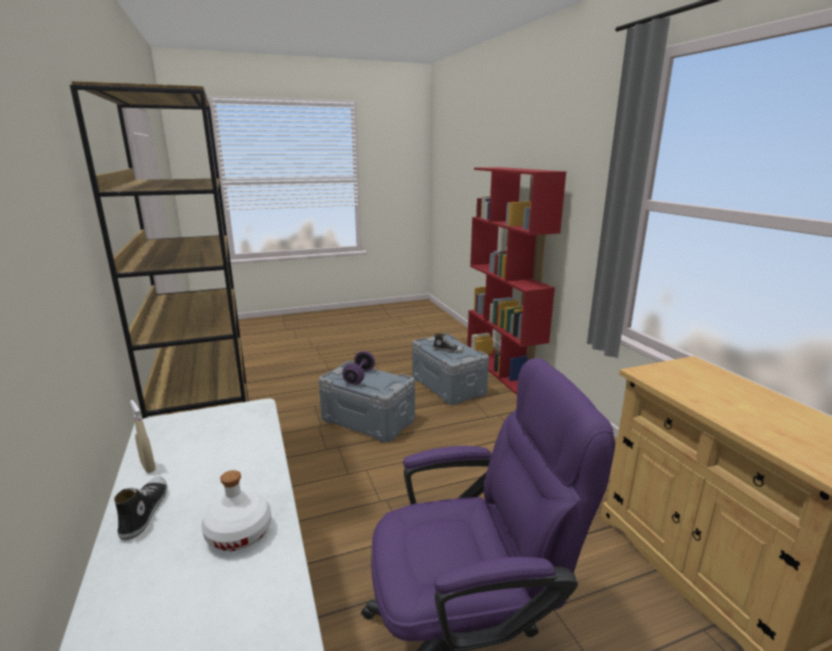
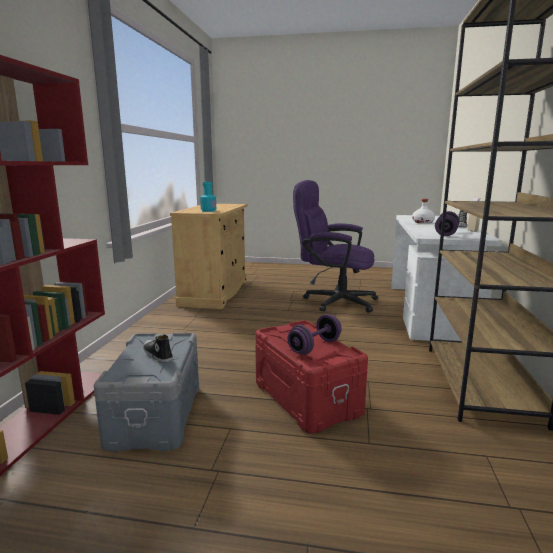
camera: 150 degrees left, 5 degrees down
(217, 430) = (446, 233): none -> purple dumbbell
(367, 421) = (307, 398): grey storage box -> red storage box
(679, 379) = (208, 211): none -> turquoise bottle

